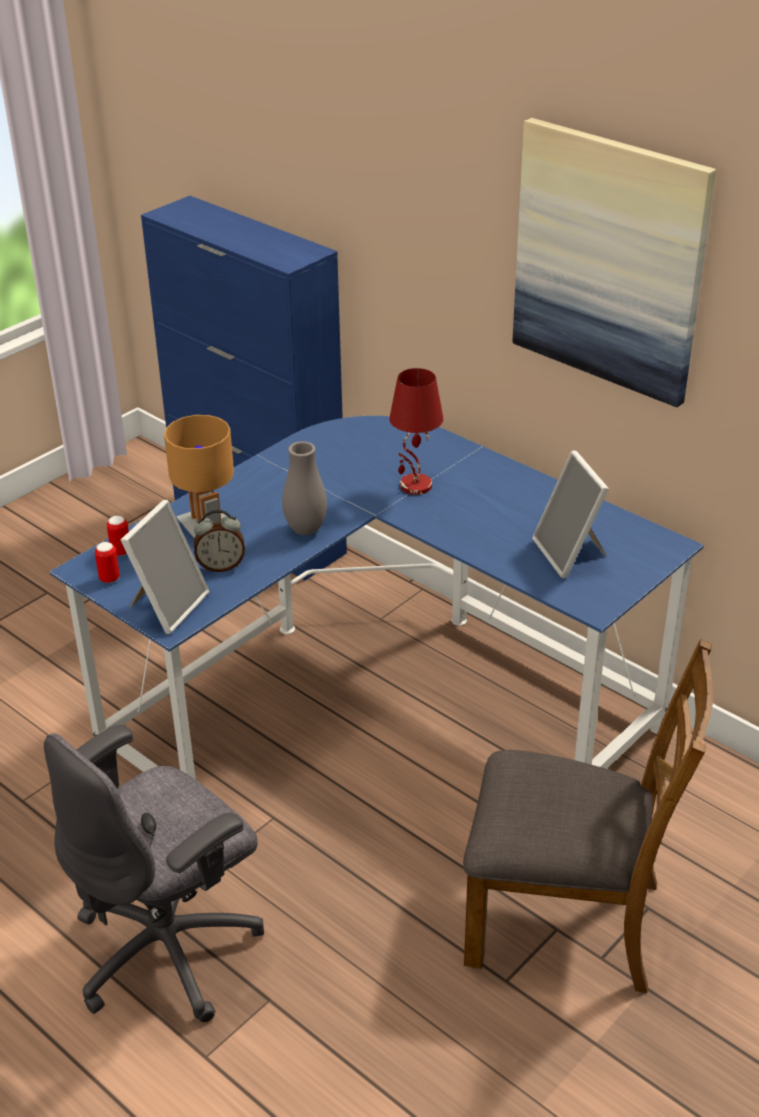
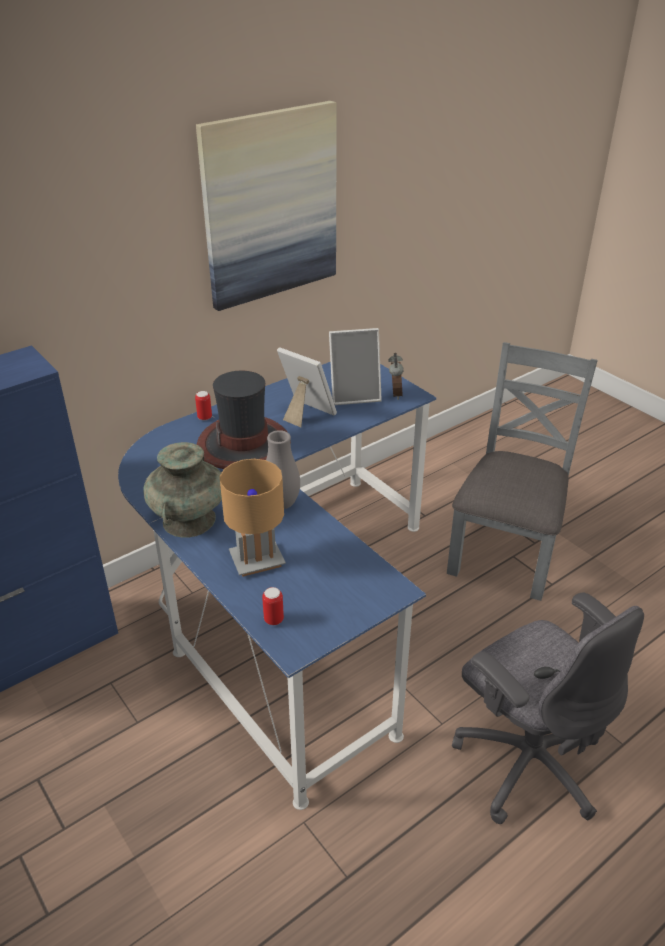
camera: 80 degrees left, 0 degrees up
(109, 578) = (315, 629): can -> can (204, 417)
(167, 606) = (367, 591): picture frame -> picture frame (305, 414)
(221, 566) = (318, 555): alarm clock -> alarm clock (394, 394)
(263, 476) = (189, 520): none -> turquoise vase
(415, 486) = (244, 444): red table lamp -> hat
(566, 920) = (506, 551): brown chair -> grey chair

